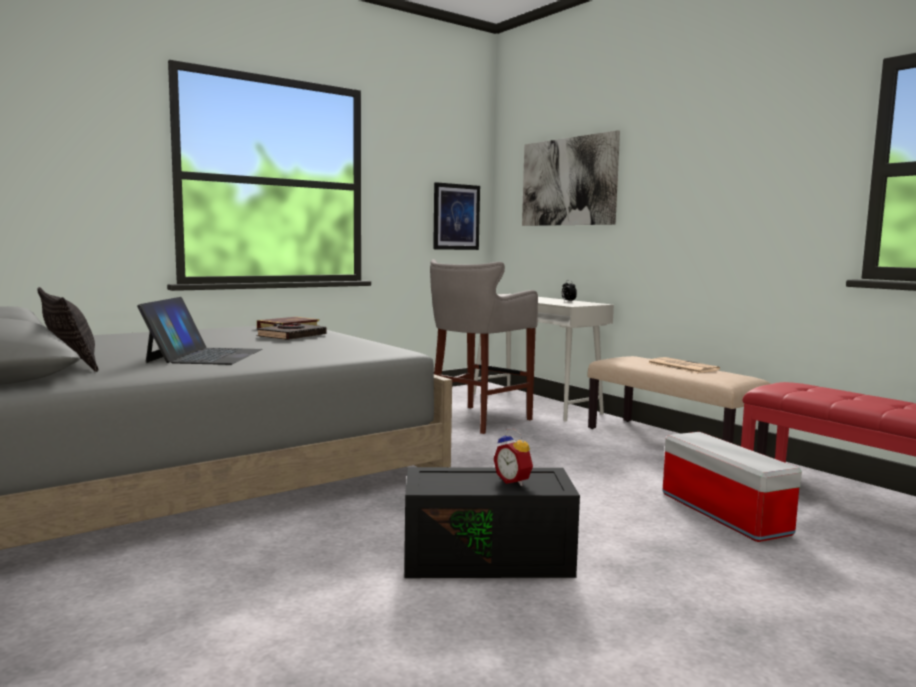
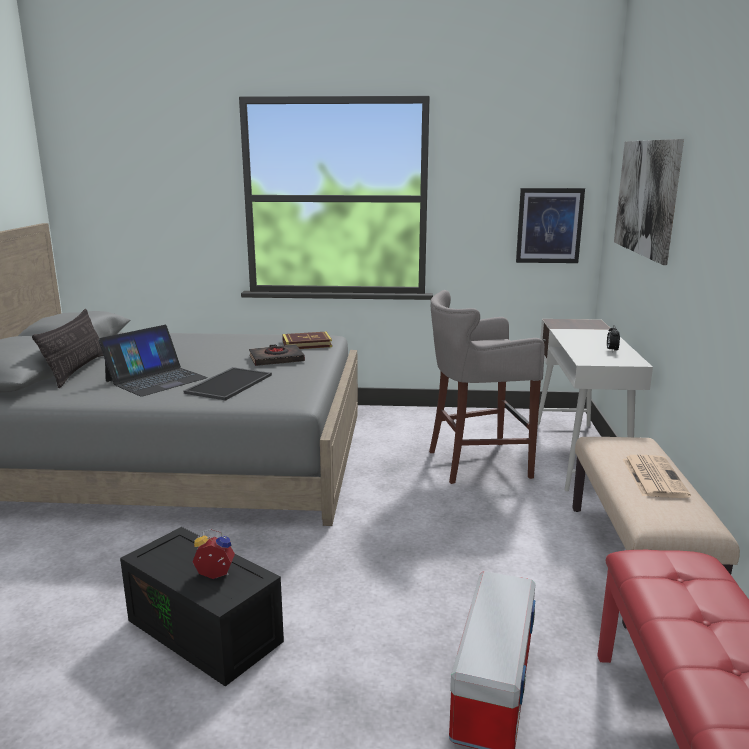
camera: 40 degrees right, 10 degrees up
(297, 350) = (228, 383): none -> tray
(514, 481) = (214, 576): alarm clock -> alarm clock turned 90 degrees clockwise

